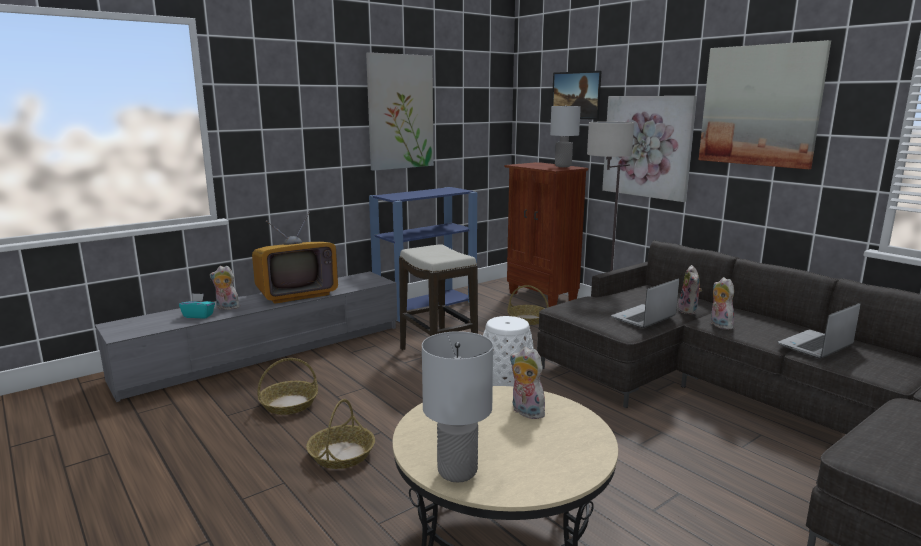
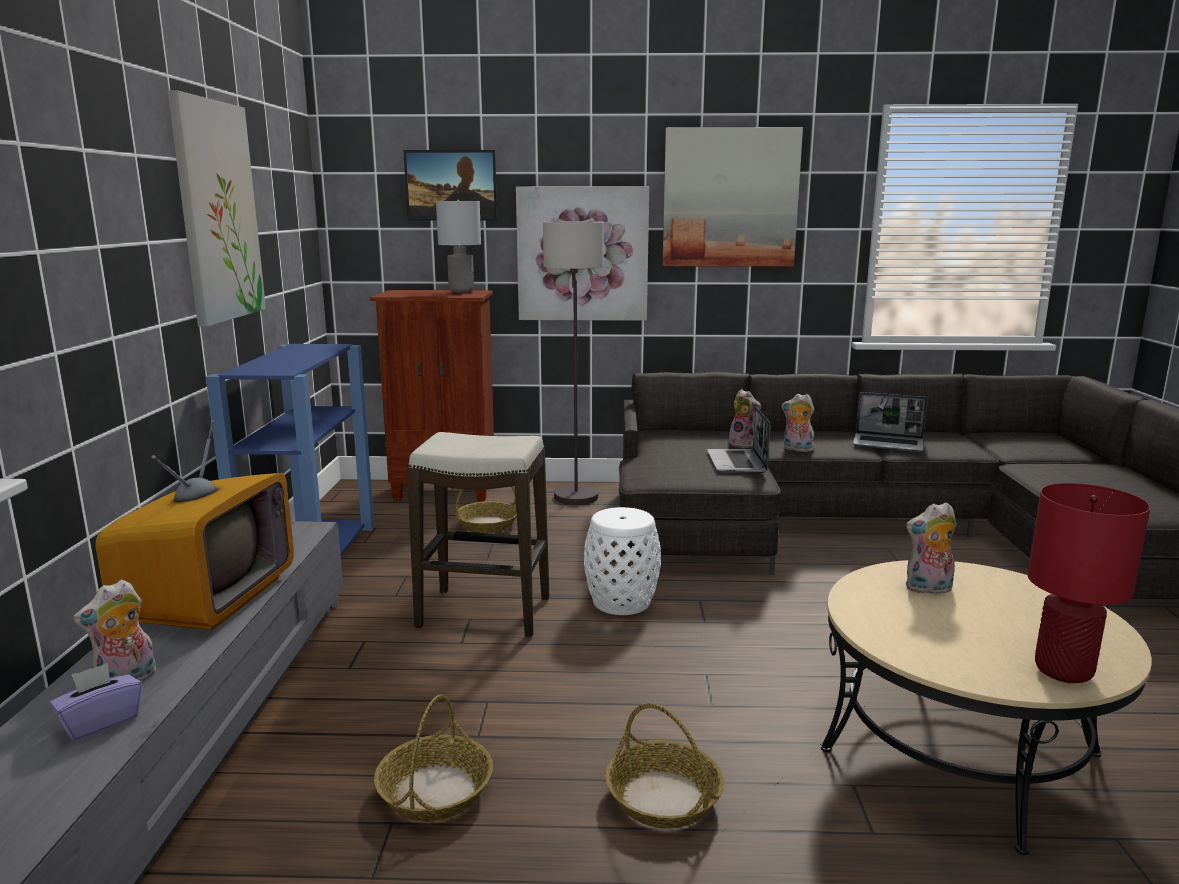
camera: 50 degrees left, 0 degrees up
(198, 315) = (100, 722): turquoise tissue box -> purple tissue box
(458, 475) = (1063, 674): grey table lamp -> red table lamp
(815, 346) = (889, 444): laptop -> laptop turned 75 degrees counterclockwise

